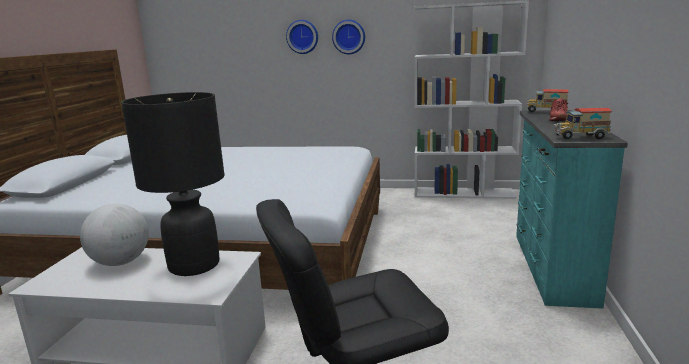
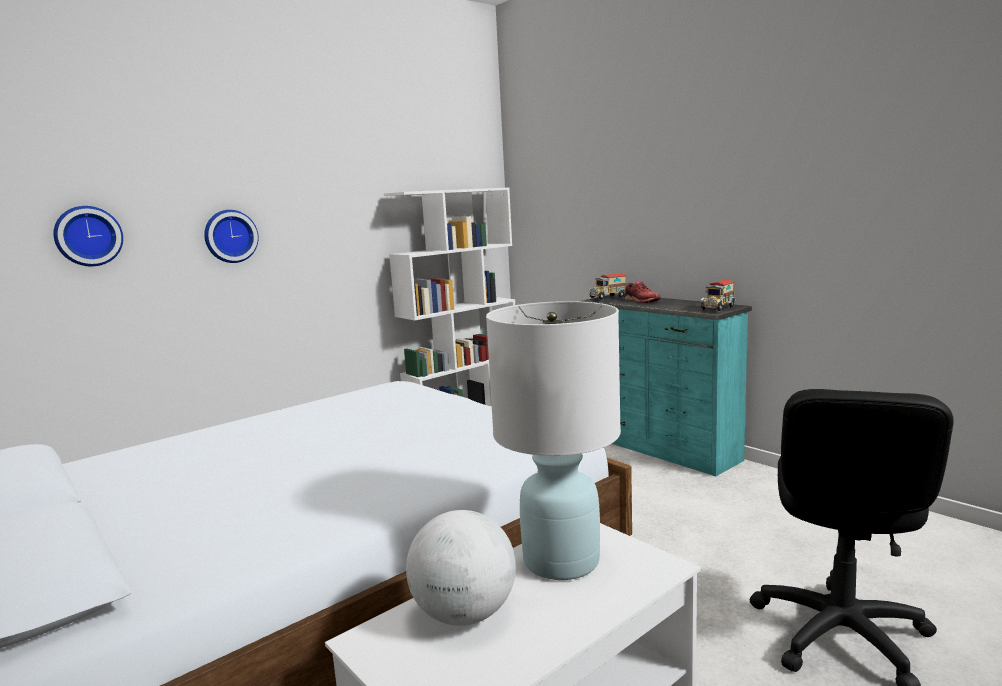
camera: 50 degrees left, 5 degrees down
(194, 265) = (561, 561): black table lamp -> white table lamp
(349, 37) = (301, 234): wall clock -> wall clock (88, 236)

